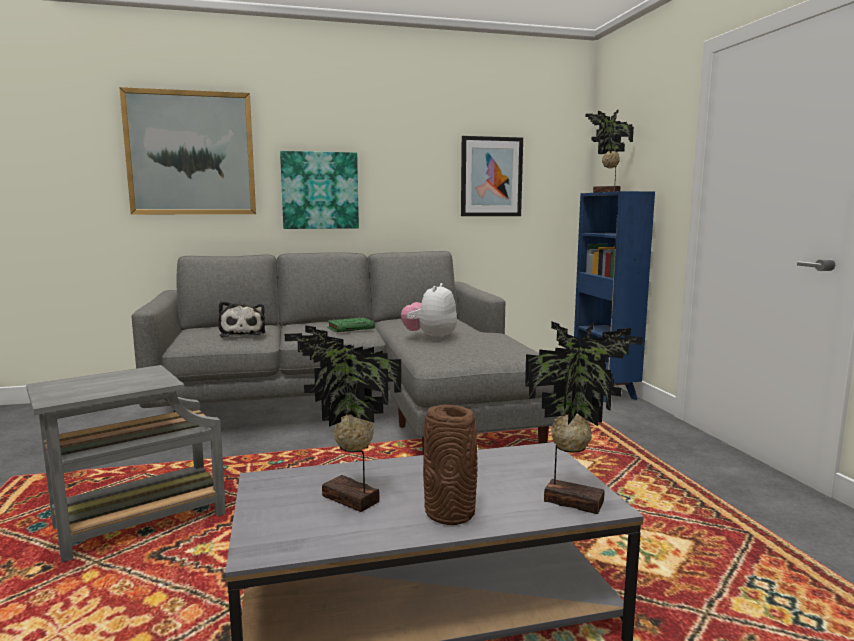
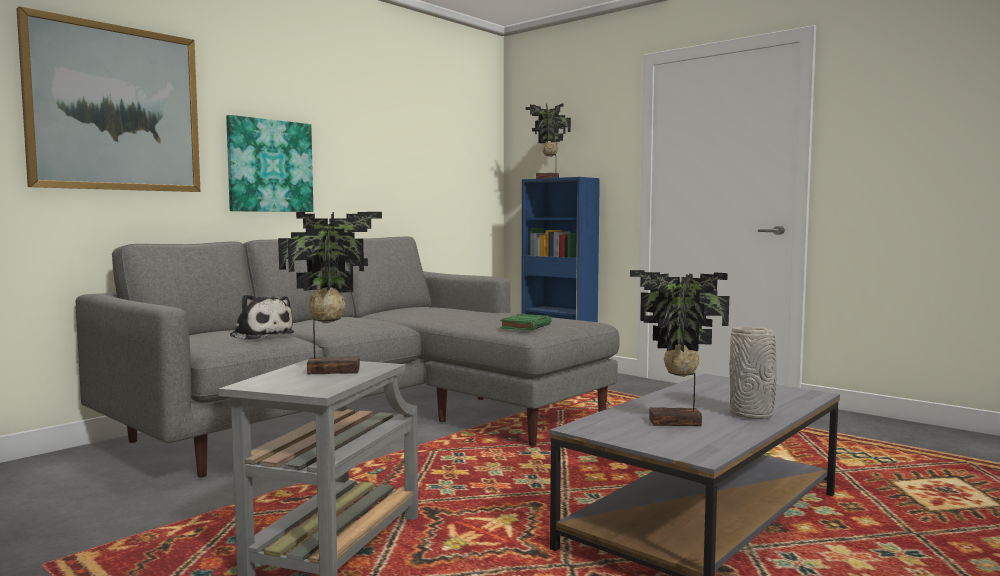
camera: 35 degrees left, 5 degrees down
(351, 328) = (370, 320): green book -> green book (526, 326)
(430, 338) = (473, 319): plush toy -> none
(450, 514) = (752, 415): brown vase -> grey vase
(491, 177) = (430, 160): picture -> none
(573, 500) = (792, 395): potted plant -> potted plant (333, 370)

